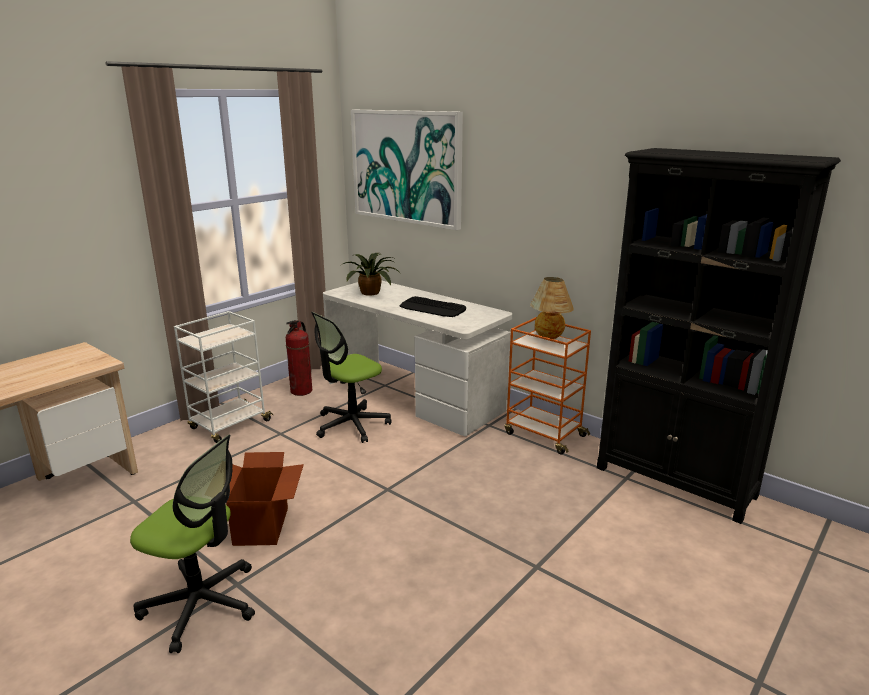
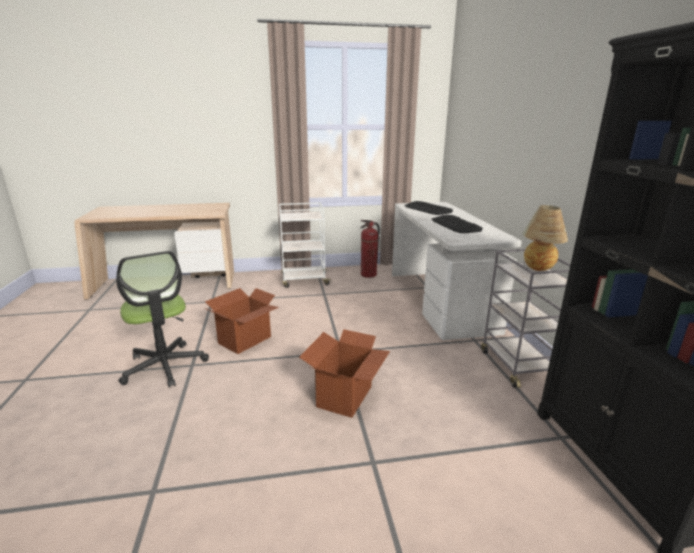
camera: 40 degrees right, 0 degrees up
(351, 425) = (372, 304): office chair -> none
(372, 293) = (427, 209): potted plant -> keyboard
(406, 167) = (478, 104): picture -> none
(448, 528) = (345, 396): none -> cardboard box
(543, 434) = (517, 365): orange cart -> grey cart

